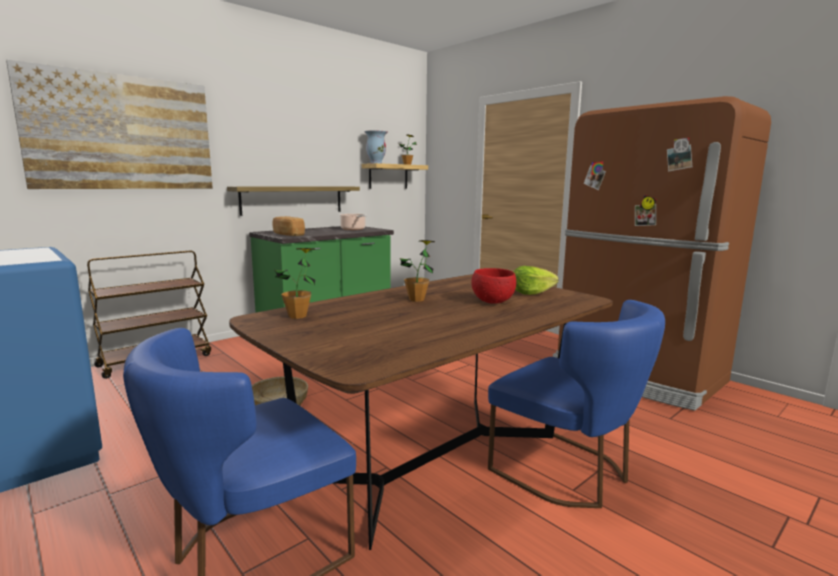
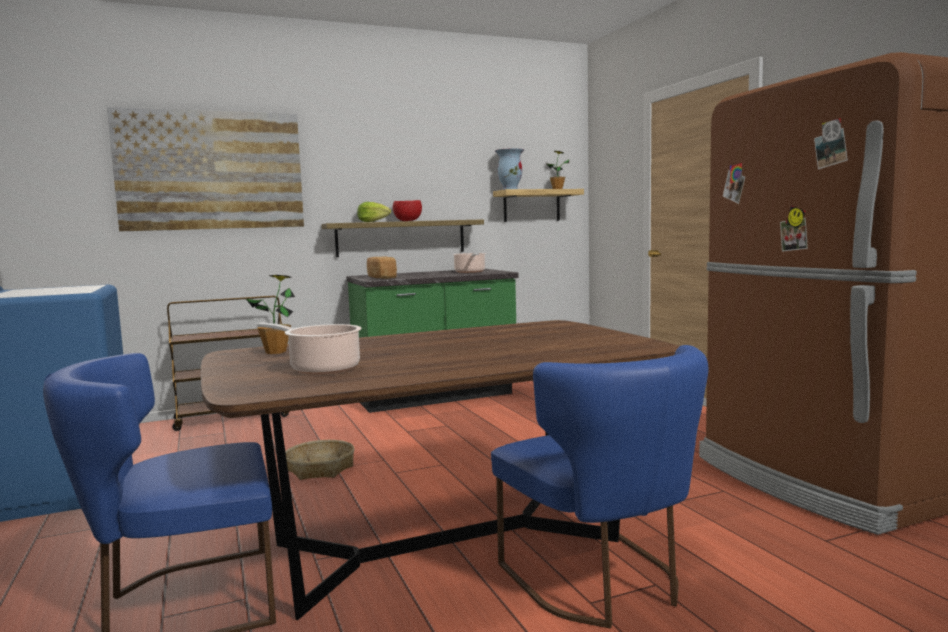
camera: 20 degrees right, 5 degrees down
(375, 334) = (321, 369): none -> cooking pot
(417, 299) = (430, 342): potted plant -> none
(492, 302) = (515, 346): red bowl -> red bowl (407, 221)
(531, 293) = (587, 339): lettuce -> lettuce (373, 222)

